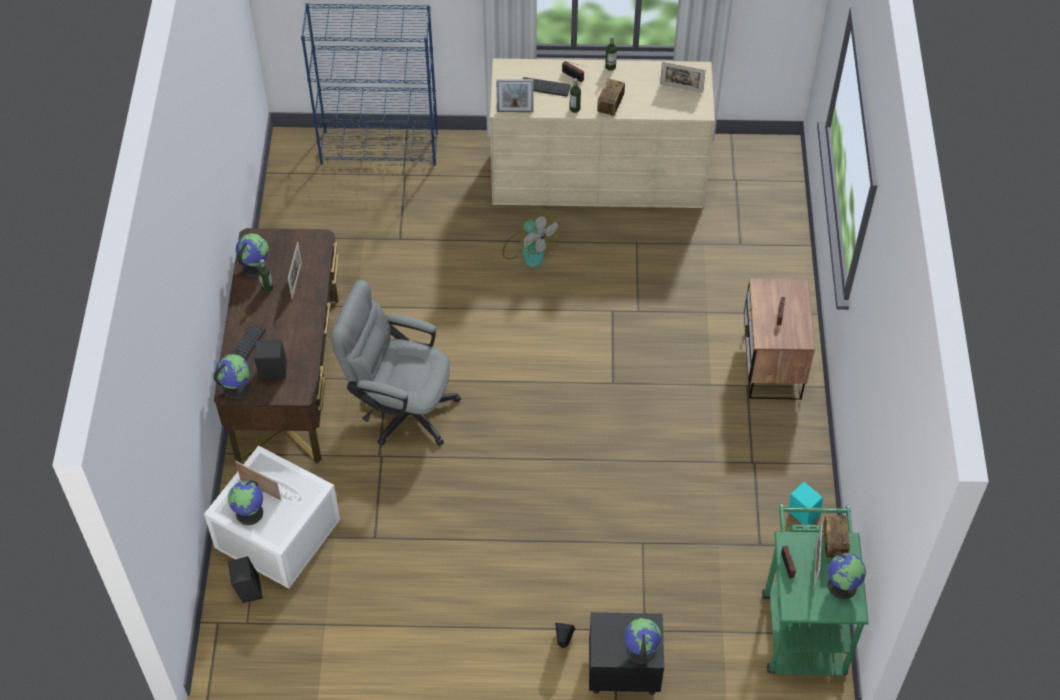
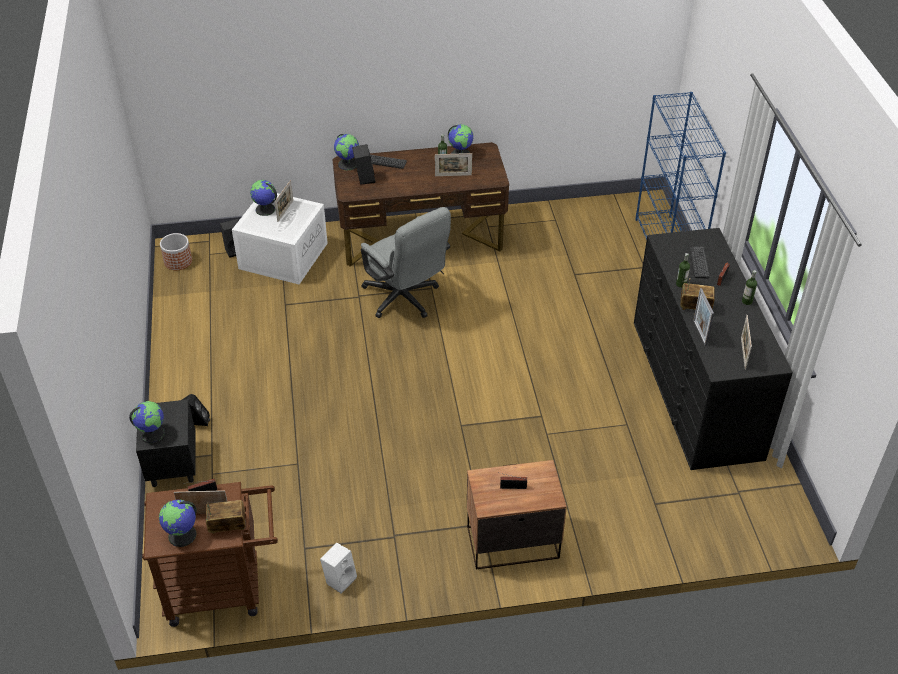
camera: 80 degrees right, 10 degrees down
(251, 663) = (178, 261): none -> planter
(400, 408) = (405, 300): grey office chair -> grey office chair turned 135 degrees clockwise
(515, 111) = (660, 248): picture frame -> picture frame (699, 333)
(528, 249) = (592, 352): fan -> none
(598, 177) = (695, 388): beige dresser -> black dresser
(801, 516) = (340, 579): turquoise speaker -> white speaker
(802, 623) = (223, 588): green cart -> brown cart

